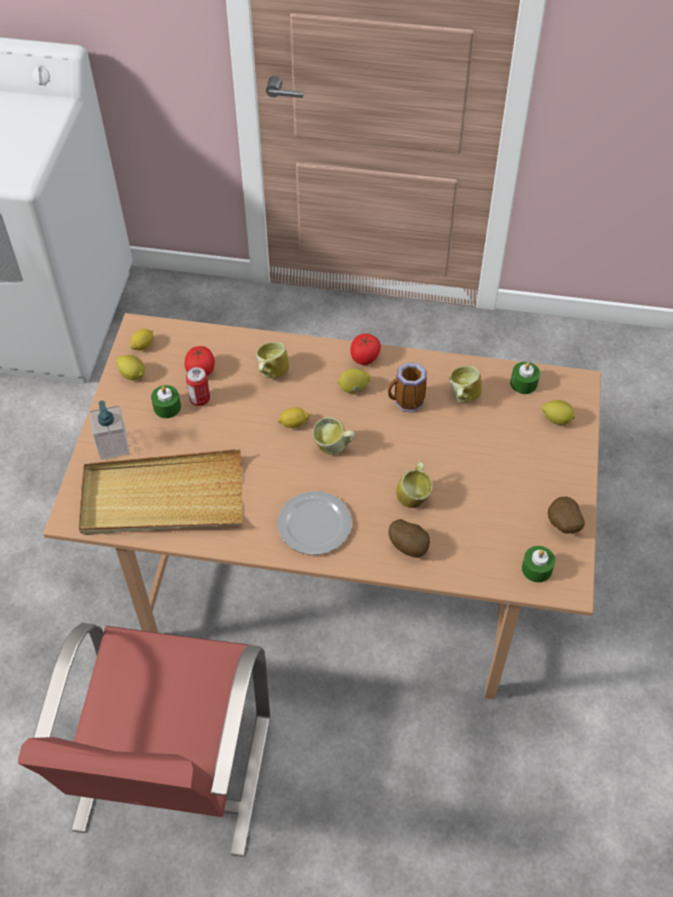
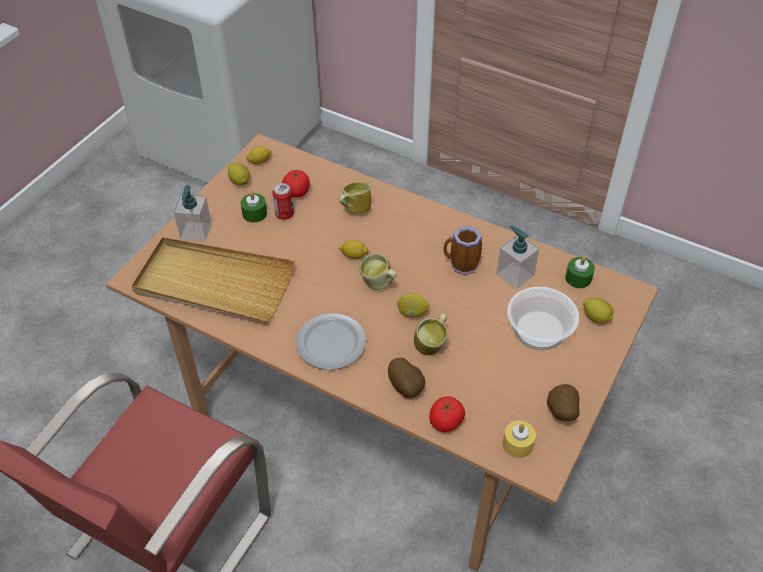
camera: 20 degrees right, 5 degrees down
(353, 388) = (420, 241): lemon -> lemon (412, 313)
(365, 357) = (441, 218): tomato -> tomato (445, 422)
(462, 398) = (514, 275): mug -> soap dispenser
(510, 449) = (540, 330): none -> bowl
(536, 569) = (517, 444): green candle -> yellow candle

